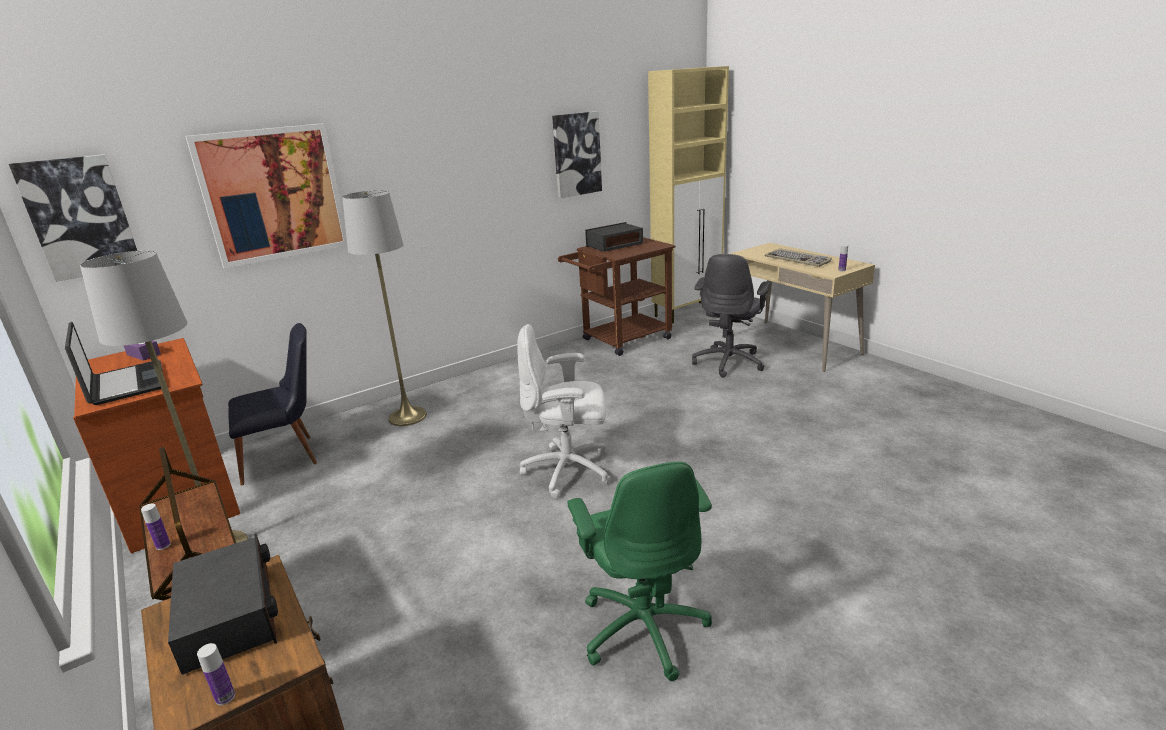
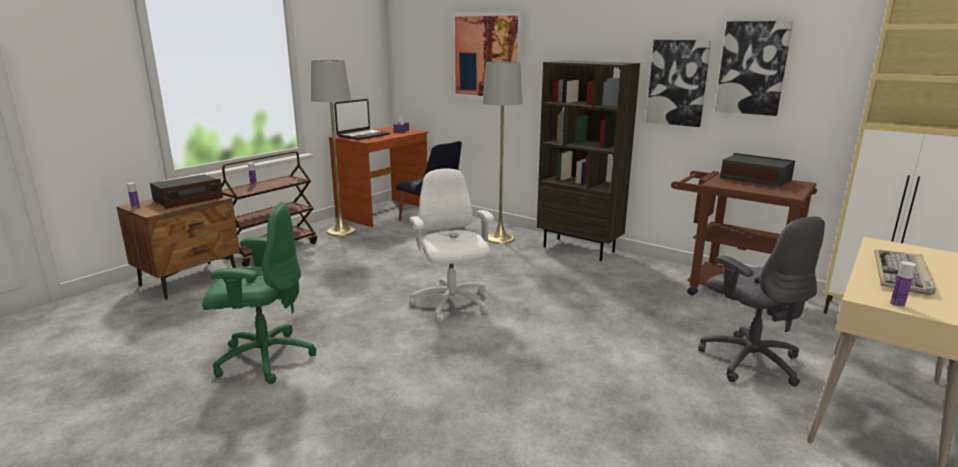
camera: 70 degrees right, 5 degrees down
(80, 217) = (407, 52): picture -> picture (677, 82)
(484, 379) = (579, 249): none -> brown bookcase
(643, 627) = (264, 358): green office chair -> green office chair turned 150 degrees counterclockwise
(729, 362) = (749, 360): grey office chair -> grey office chair turned 120 degrees counterclockwise

